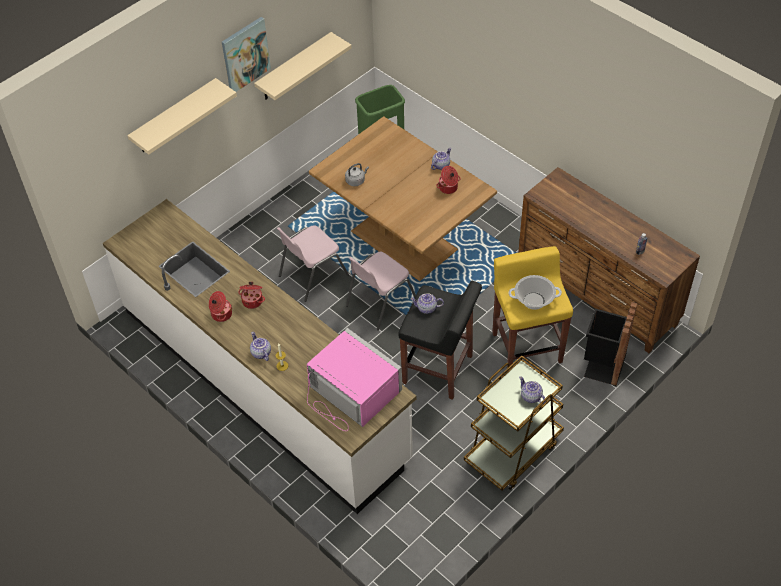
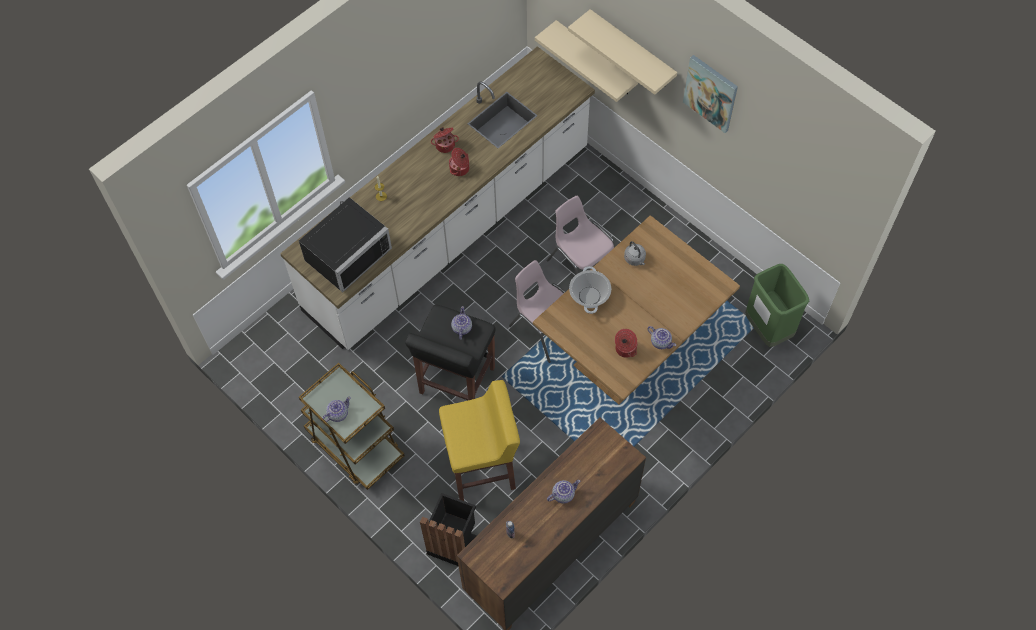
camera: 90 degrees right, 10 degrees up
(260, 353) = (397, 178): teapot -> teapot (563, 494)
(294, 67) = (753, 166): beige shelf -> beige shelf (596, 59)
(350, 393) = (344, 252): pink microwave -> black microwave
(534, 300) = (466, 430): cooking pot -> cooking pot (589, 296)

